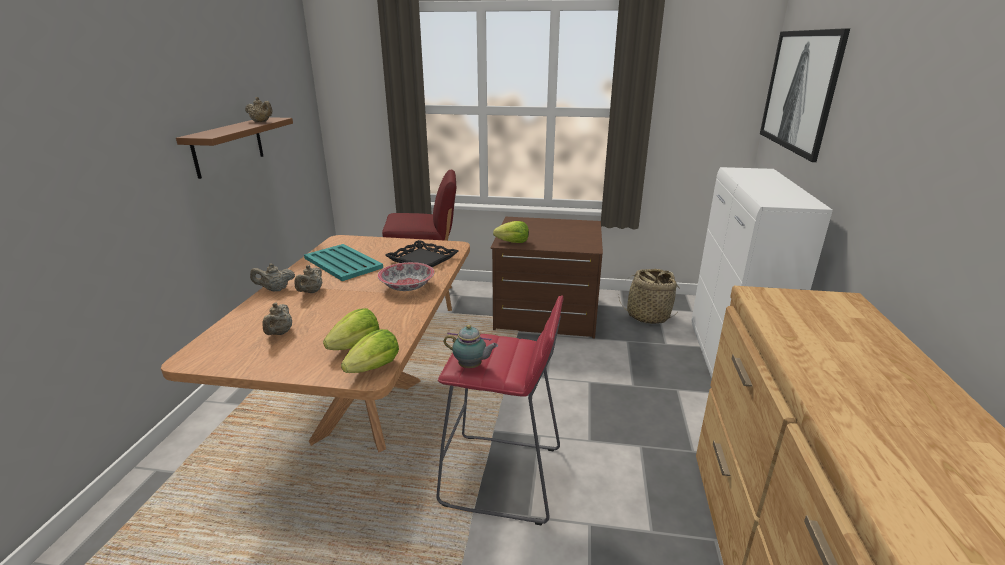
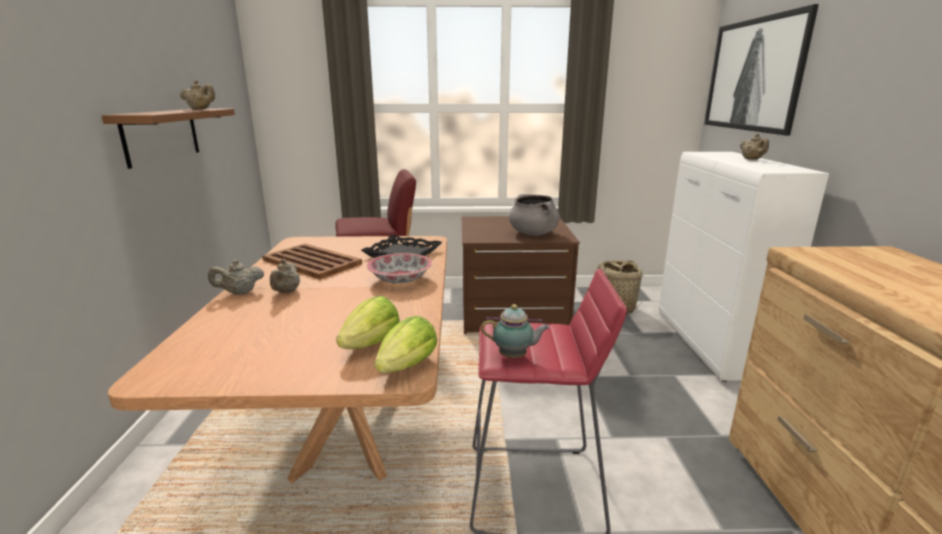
camera: 10 degrees left, 5 degrees down
(279, 333) = (265, 338): beige teapot -> beige teapot (752, 159)
(342, 262) = (311, 261): turquoise tray -> brown tray
(513, 242) = (483, 237): lettuce -> none
(563, 241) = (533, 233): none -> grey cooking pot

